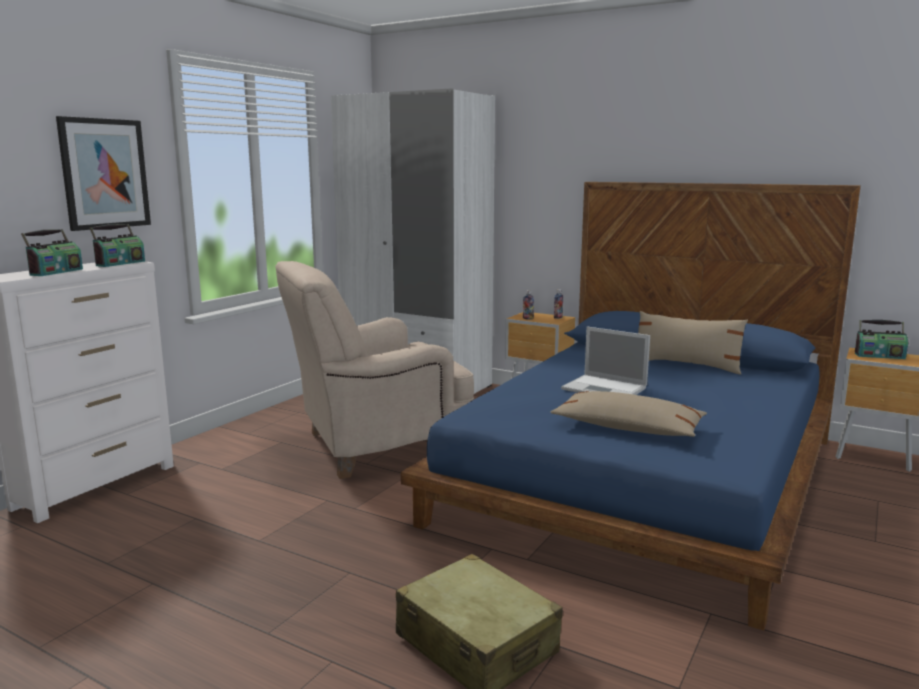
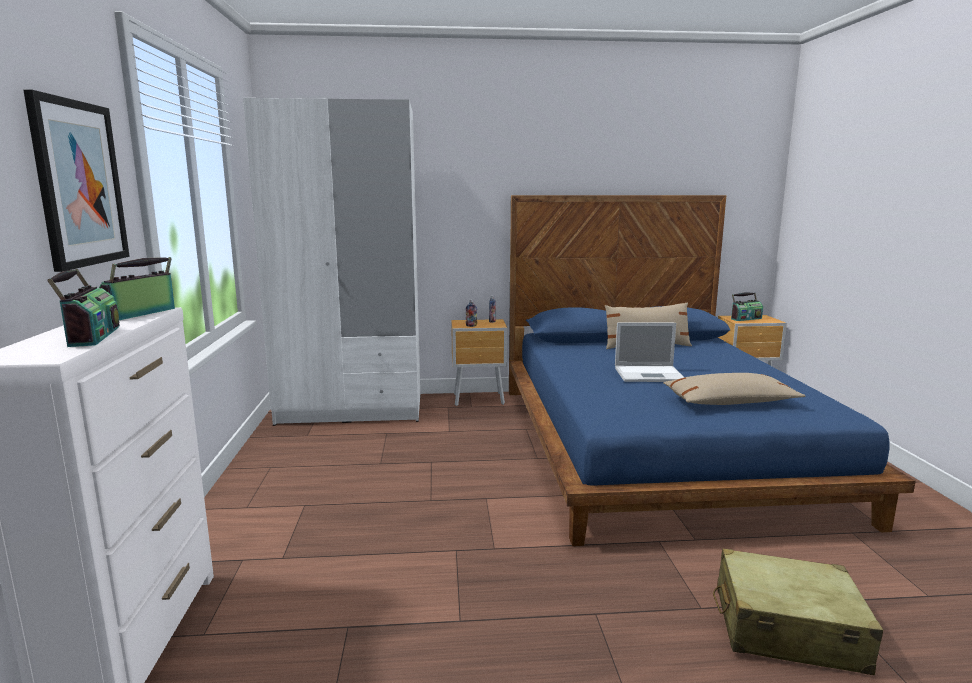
camera: 35 degrees left, 0 degrees up
(120, 263) = (141, 314): radio -> radio turned 150 degrees counterclockwise
(376, 450) = (417, 483): beige armchair -> none

